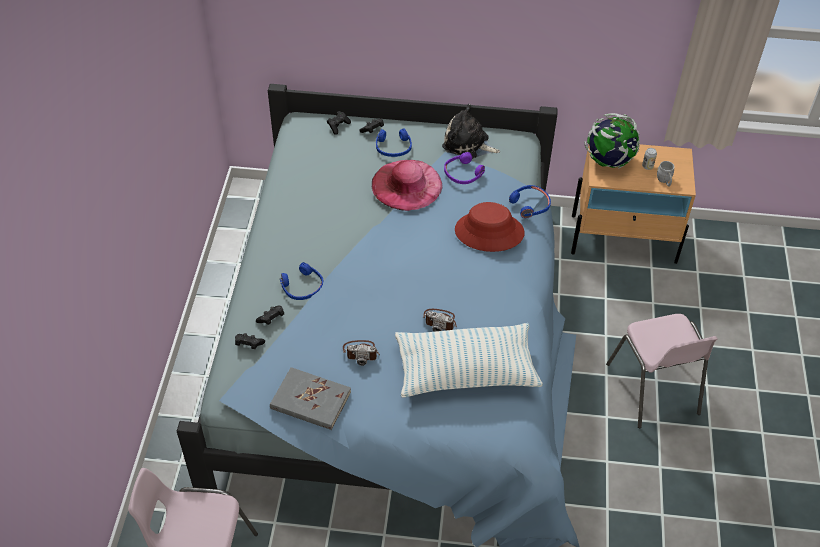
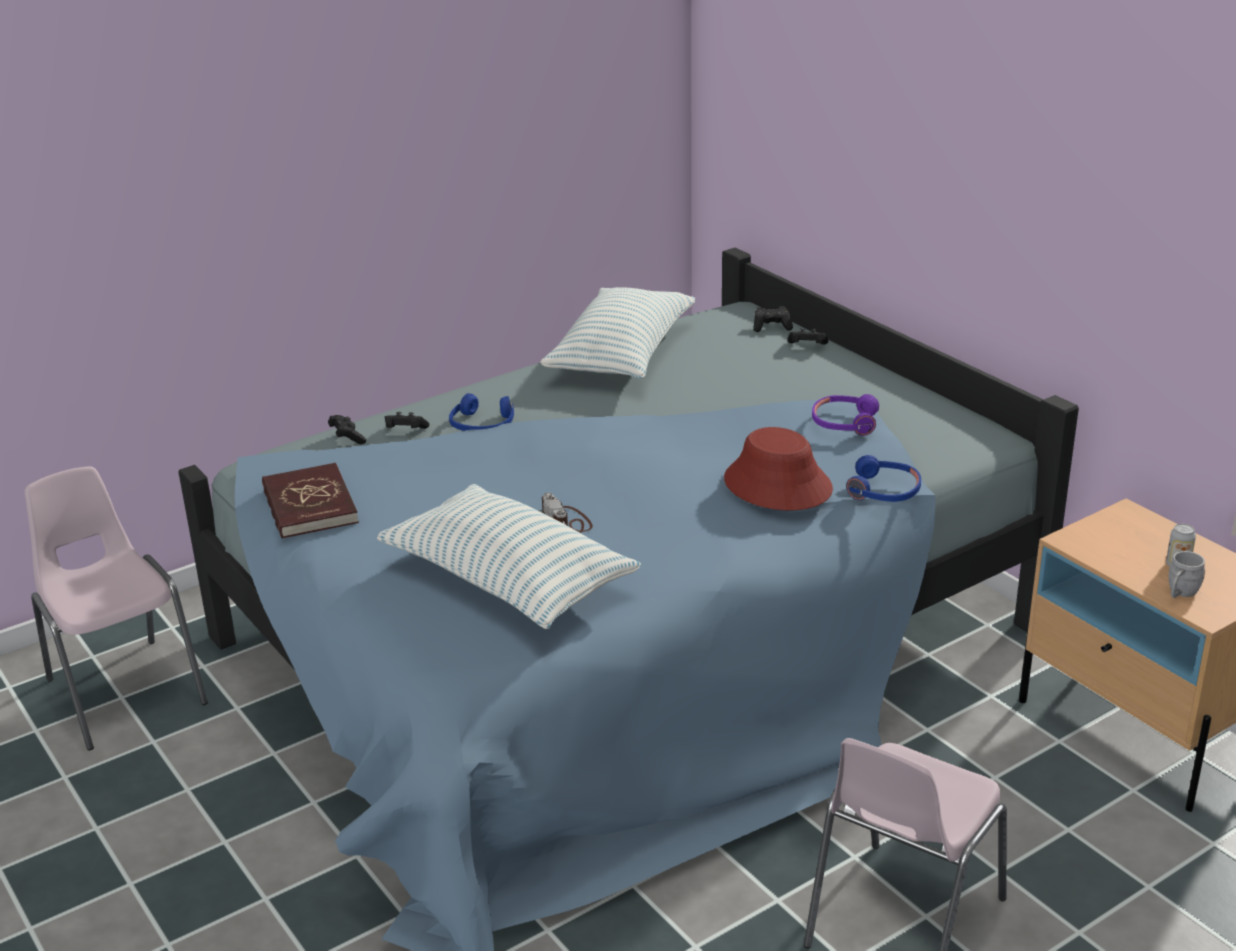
camera: 50 degrees right, 20 degrees down
(296, 193) = (621, 356): none -> pillow
(310, 401) = (309, 505): grey book -> red book
(361, 352) = (432, 500): camera -> none
(393, 147) = (804, 370): blue headphones -> none
(407, 184) = (753, 400): pink hat -> none
(468, 144) = (909, 408): plush toy -> none
(608, 161) = (1117, 531): globe -> none

